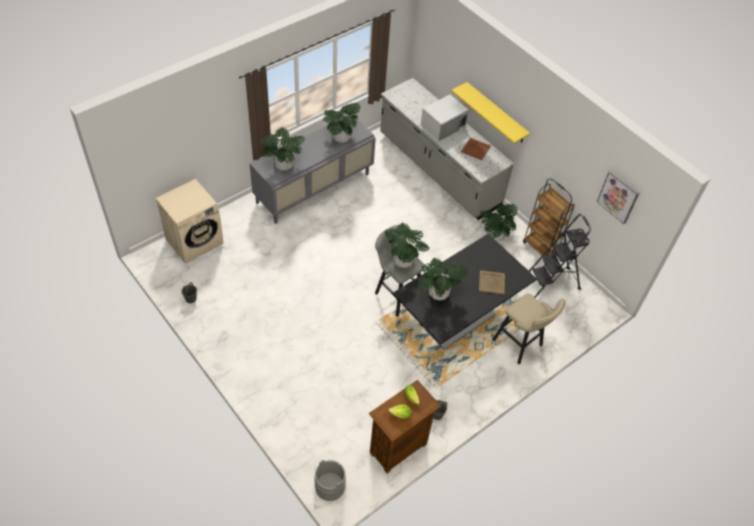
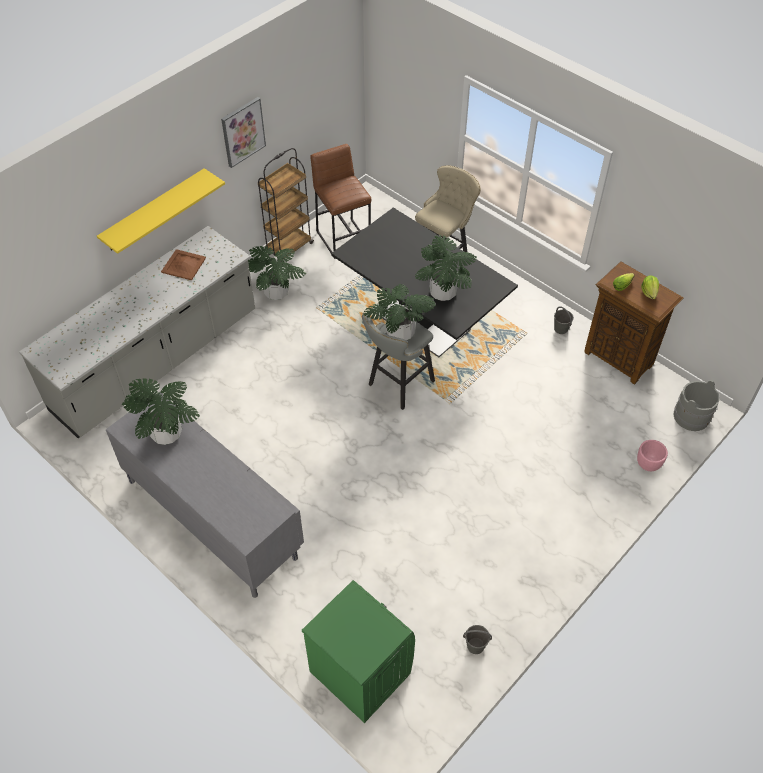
camera: 95 degrees left, 0 degrees up
(195, 242) = (360, 672): beige washing machine -> green washing machine
(284, 165) = (242, 502): potted plant -> none
(292, 437) = (648, 465): none -> pink planter
(443, 125) = (134, 303): white microwave -> none
(492, 282) = (411, 245): beige tray -> none
(551, 283) = (343, 238): step ladder -> brown stool
(618, 196) = (317, 87): picture -> picture (243, 131)

